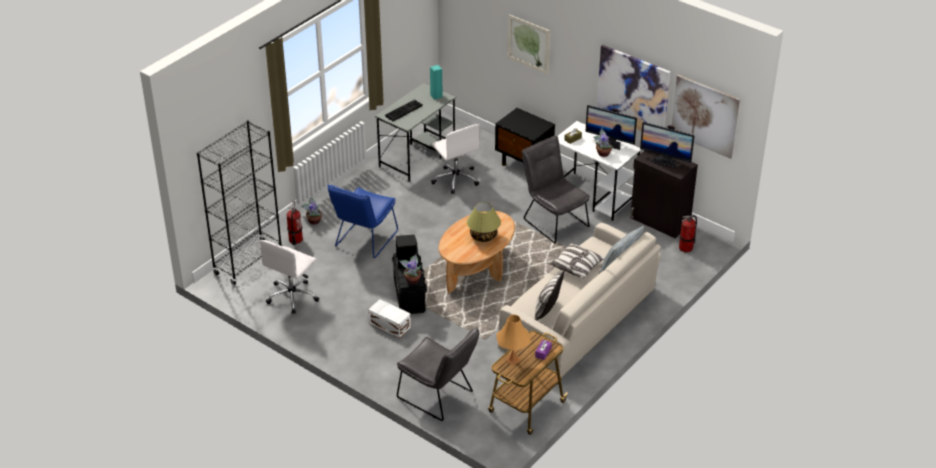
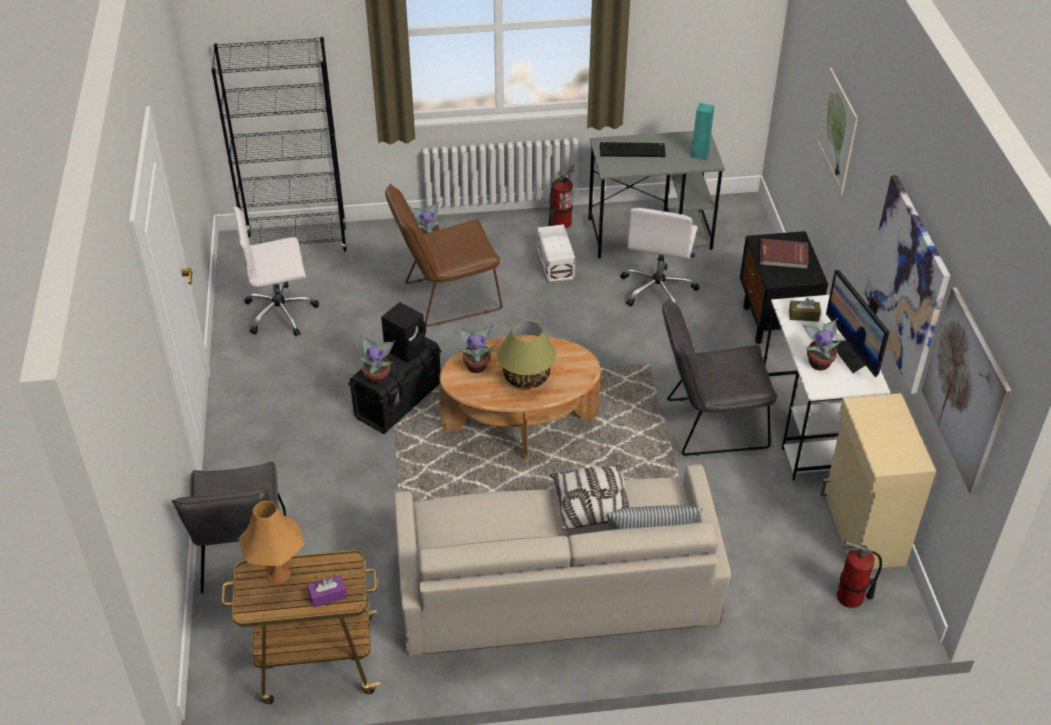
camera: 45 degrees right, 5 degrees up
(295, 239) = (379, 248): fire extinguisher -> fire extinguisher (560, 223)
(364, 241) = (446, 298): blue chair -> brown chair
(389, 324) = (326, 421): white storage box -> white storage box (556, 262)
(456, 245) = (477, 365): none -> potted plant
(522, 123) = (783, 256): none -> red book
(547, 310) = (464, 540): pillow -> none
(553, 220) = (709, 424): grey chair -> grey chair turned 105 degrees counterclockwise
(660, 221) = (862, 529): black cabinet -> beige cabinet
(665, 161) = (889, 432): monitor -> none

